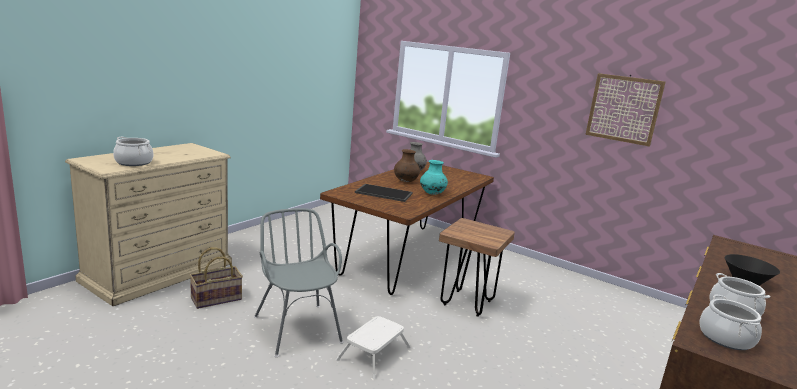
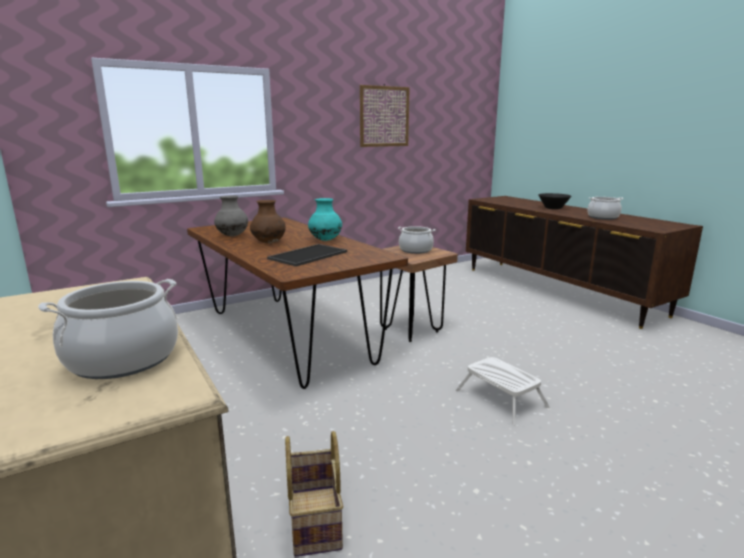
camera: 65 degrees left, 0 degrees up
(296, 326) = (432, 443): grey chair -> none
(726, 338) = (644, 224): cooking pot -> cooking pot (415, 250)

